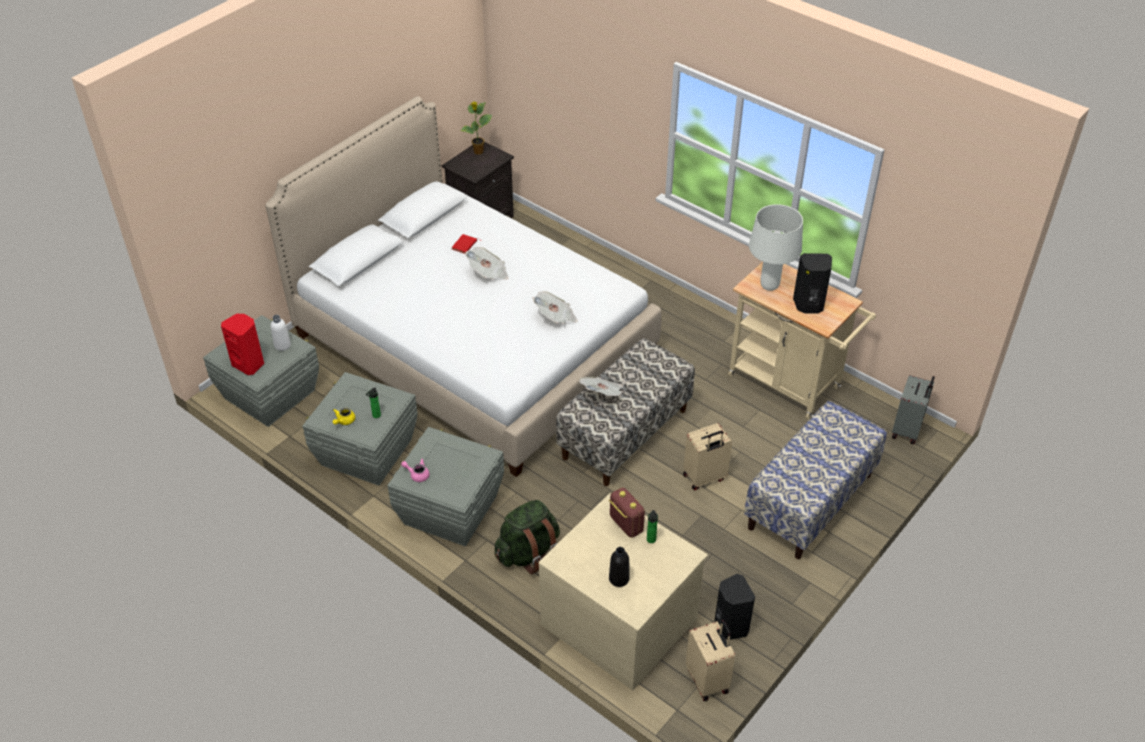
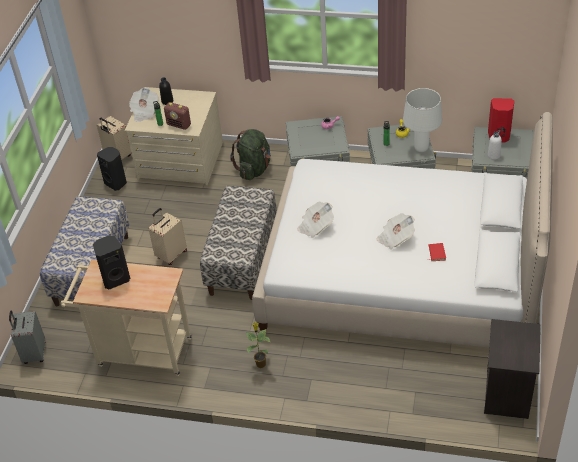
camera: 155 degrees right, 0 degrees up
(478, 152) = (524, 355): potted plant -> potted plant (260, 363)
(602, 394) = (251, 213): newspaper -> newspaper (144, 112)
(769, 286) = (154, 282): white table lamp -> white table lamp (421, 148)

